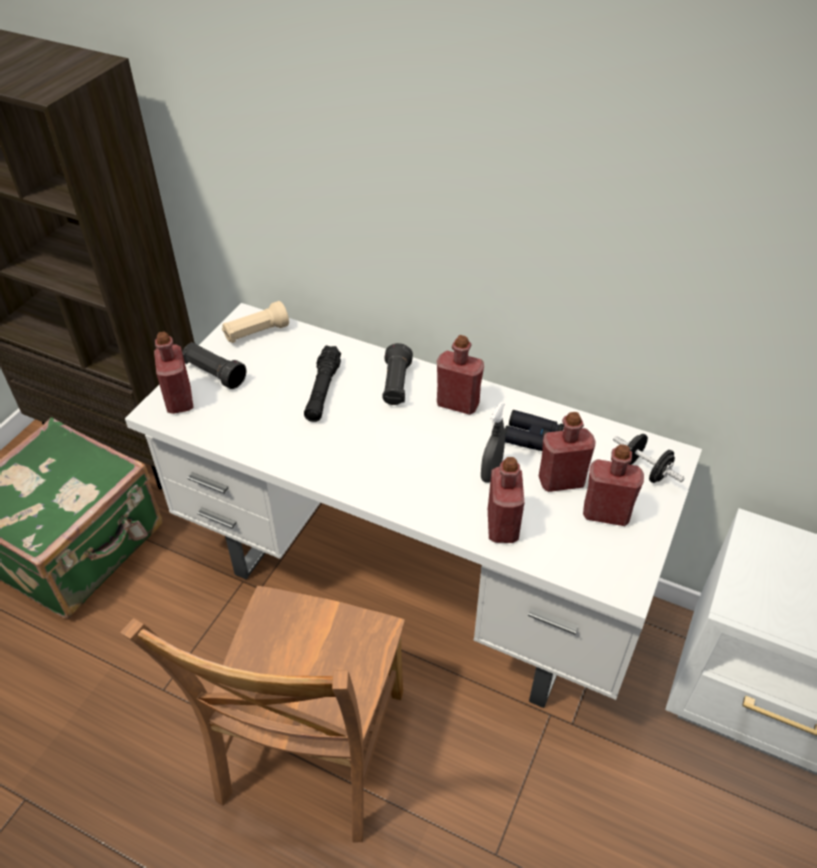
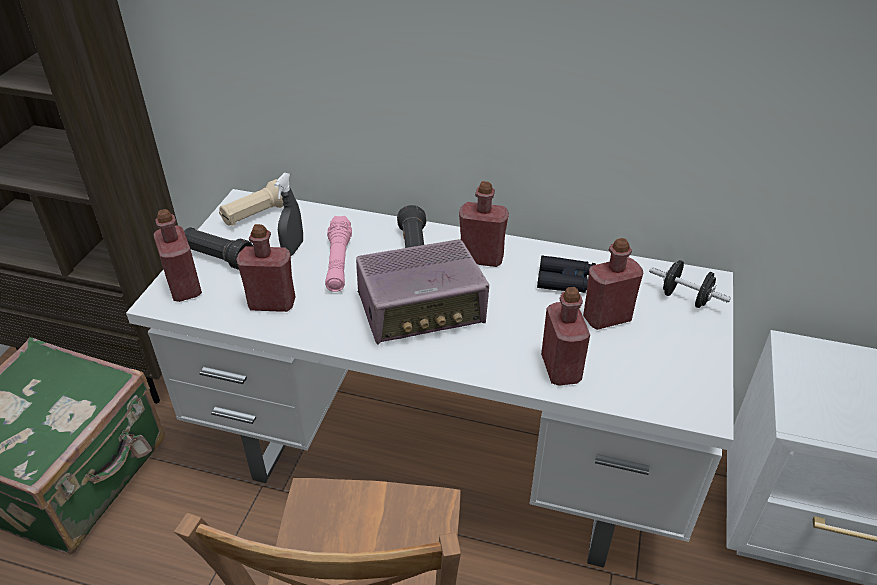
camera: 10 degrees left, 5 degrees down
(322, 391) = (338, 262): black flashlight -> pink flashlight
(388, 450) = (422, 310): none -> radio
(491, 472) = (534, 318): grey spray bottle -> grey spray bottle (293, 248)
(606, 514) = (661, 343): red bottle -> red bottle (272, 303)

